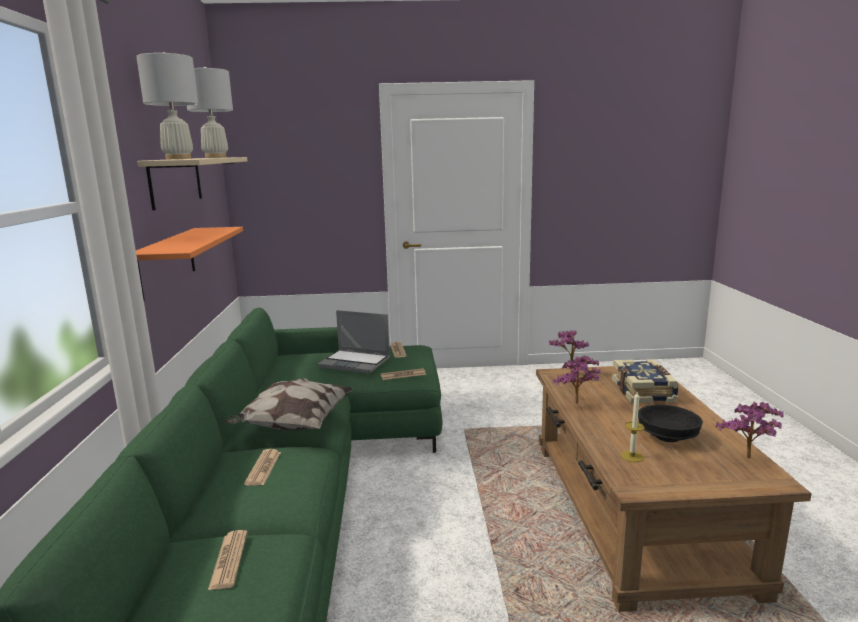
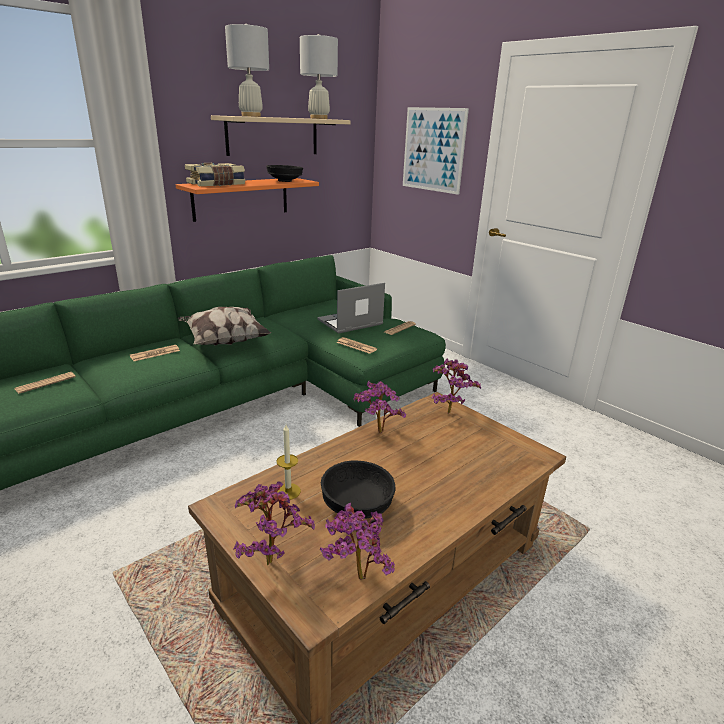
camera: 50 degrees right, 10 degrees up
(213, 231) = (285, 181): none -> black bowl
(315, 180) = (433, 150): none -> picture
(356, 363) = (350, 323): laptop -> laptop turned 75 degrees clockwise
(644, 391) = (464, 465): book -> book (216, 184)
(713, 483) = (271, 558): none -> potted plant

